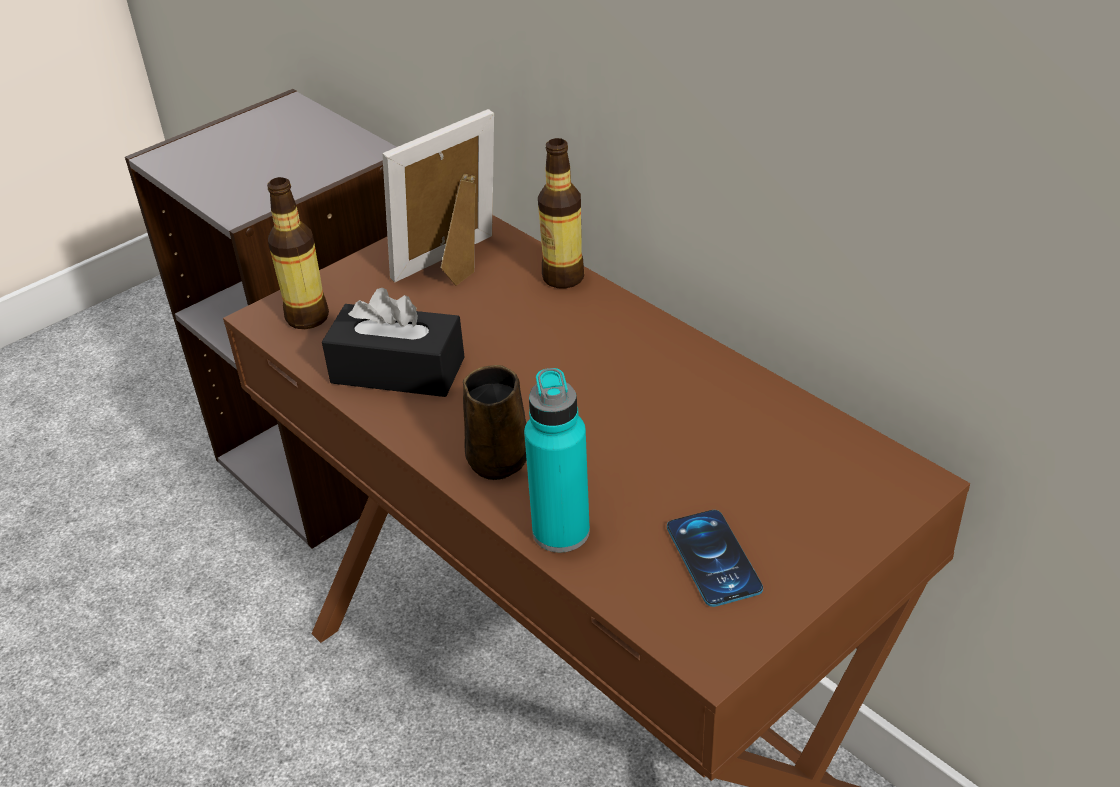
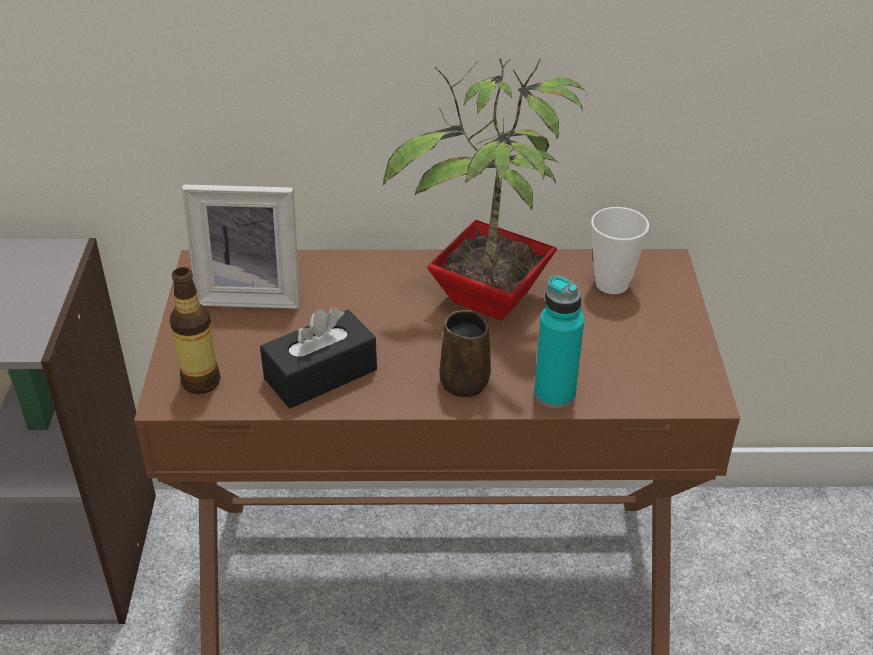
camera: 50 degrees left, 0 degrees up
(455, 266) = (251, 293): picture frame -> picture frame turned 90 degrees counterclockwise
(563, 277) = (333, 262): bottle -> none
(645, 399) = (488, 301): none -> potted plant
(713, 558) = (640, 355): phone -> none
(806, 464) = (612, 284): none -> cup

